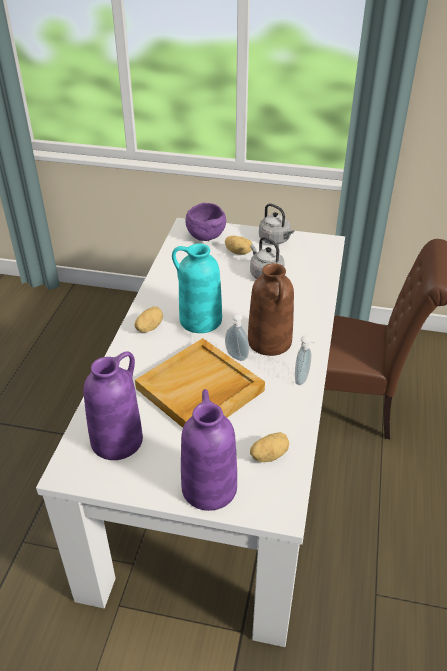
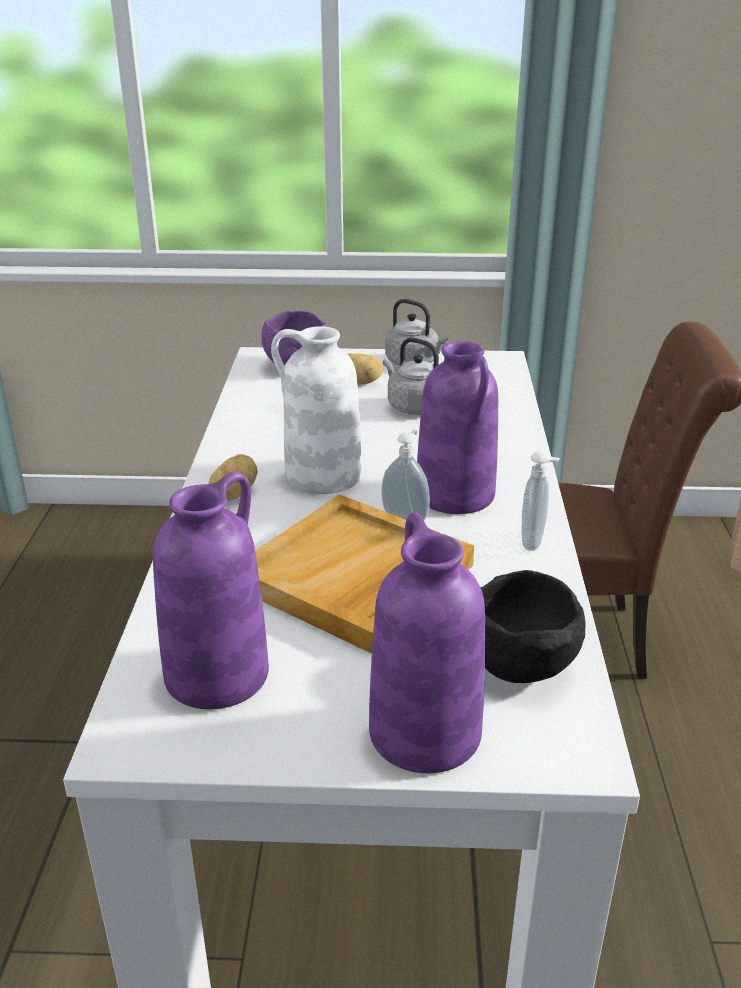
camera: 10 degrees left, 10 degrees down
(200, 320) = (322, 476): turquoise vase -> white vase
(268, 455) = (518, 663): potato -> black bowl
(270, 342) = (456, 495): brown vase -> purple vase

